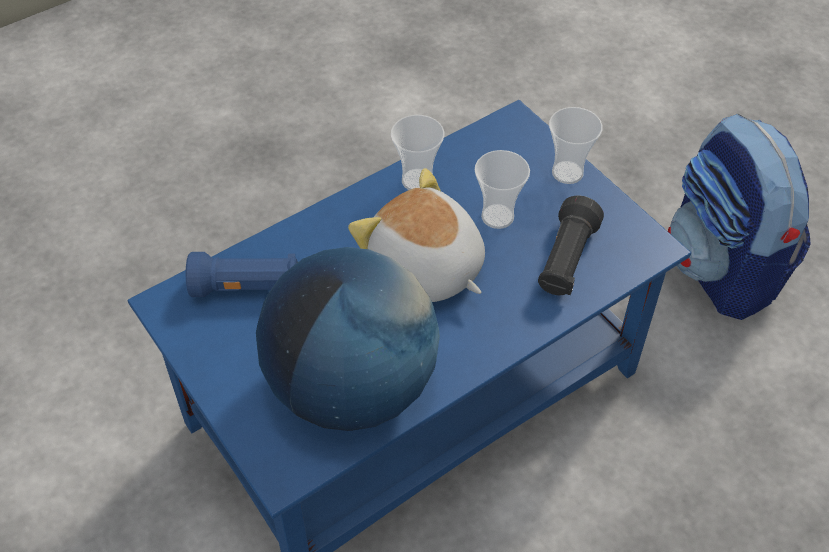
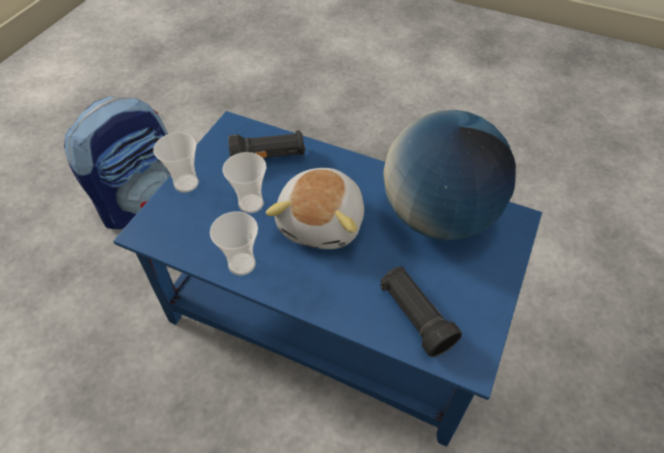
camera: 120 degrees left, 0 degrees up
(247, 287) = (415, 317): blue flashlight -> black flashlight

